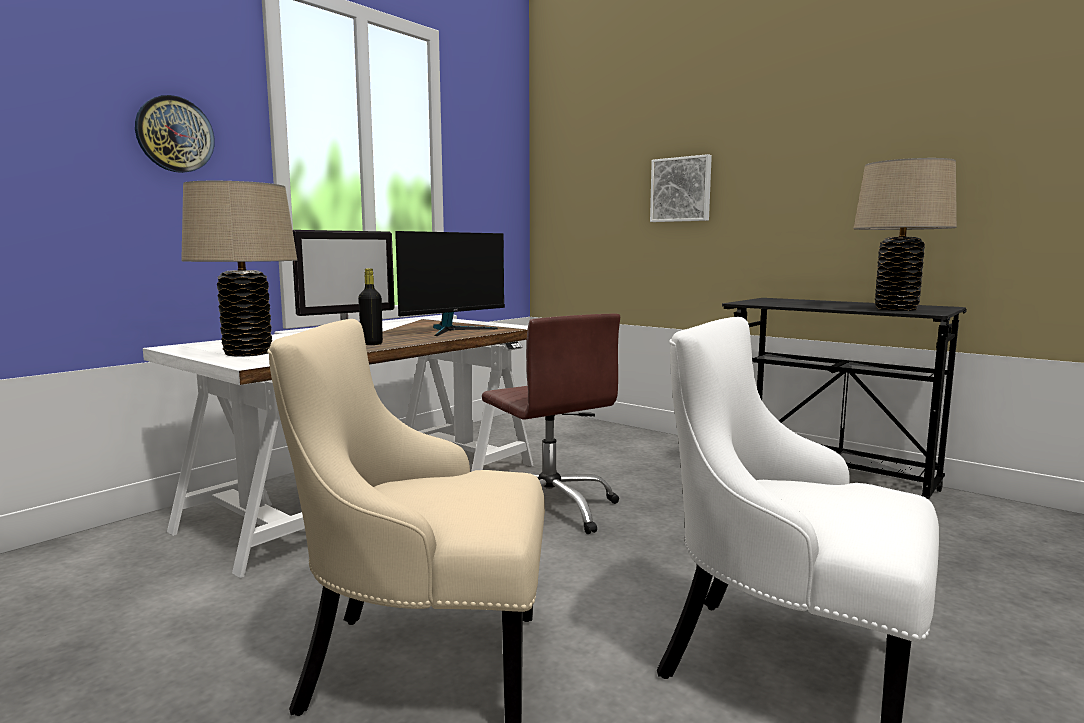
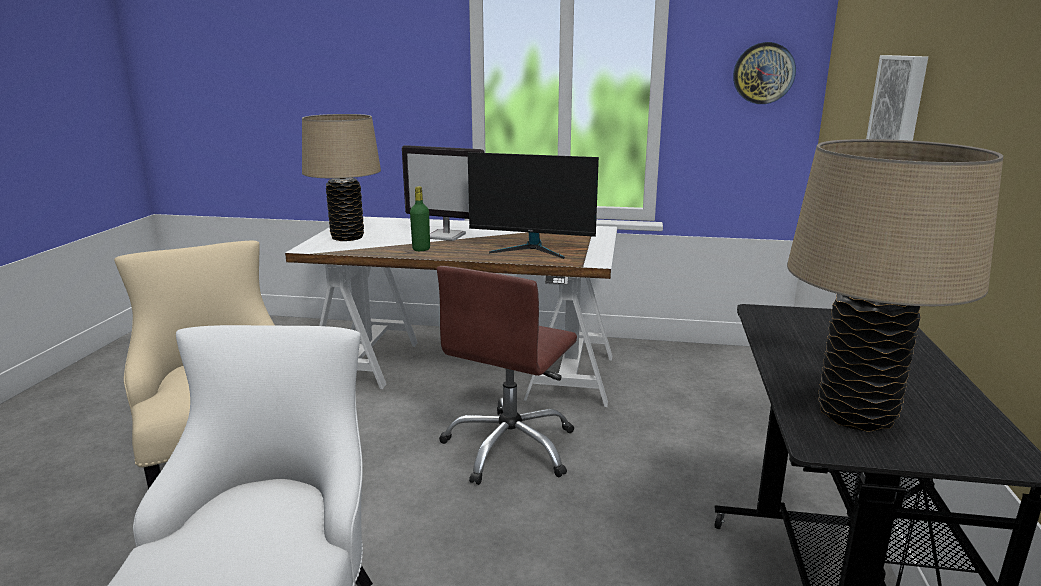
camera: 60 degrees right, 10 degrees up
(175, 134) = (394, 60): wall clock -> wall clock (763, 73)
(371, 344) = (421, 249): black bottle -> green bottle

